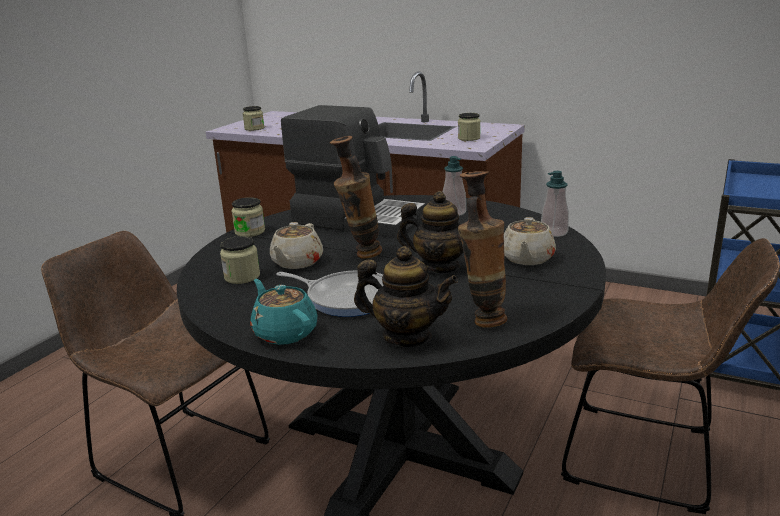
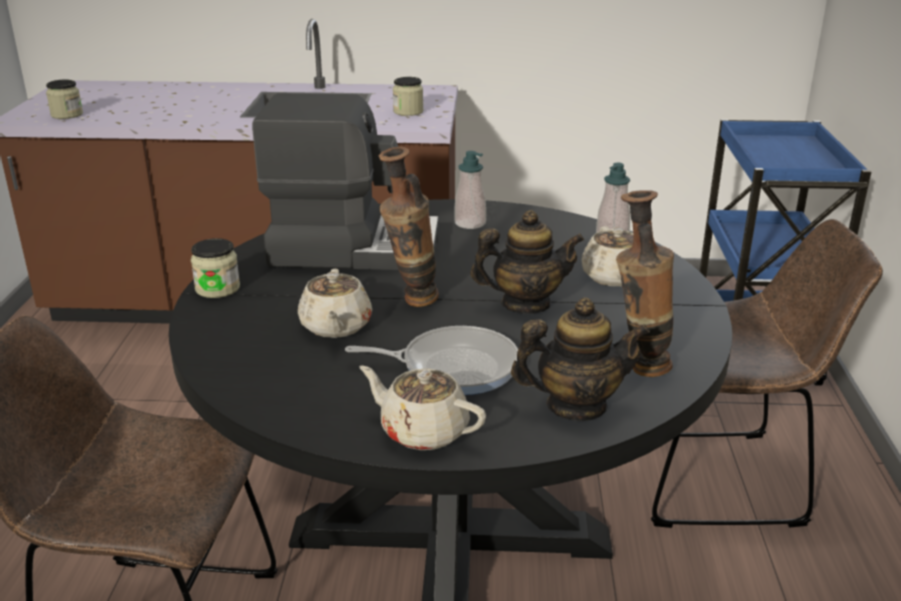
camera: 25 degrees left, 5 degrees up
(242, 277) = (279, 360): jar -> none
(284, 332) = (423, 431): turquoise teapot -> beige teapot

